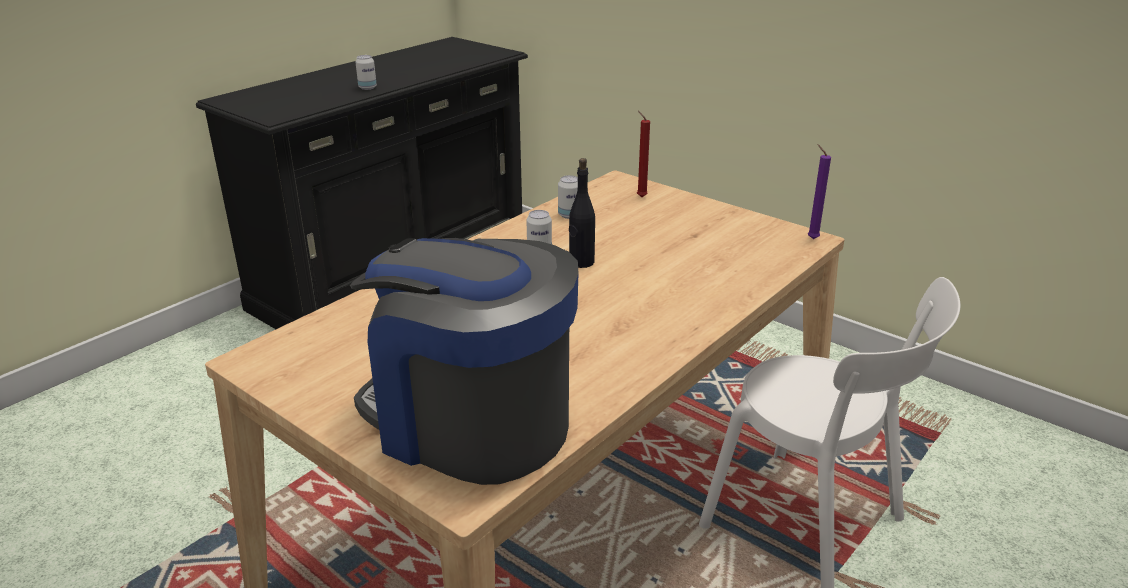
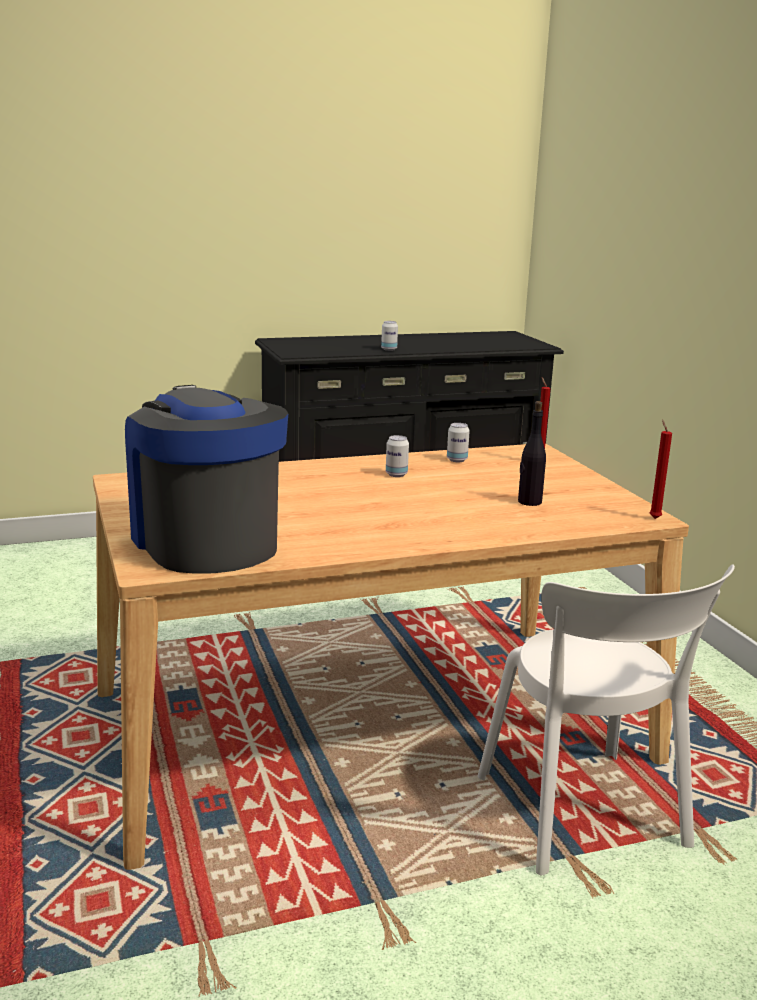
camera: 30 degrees right, 10 degrees down
(581, 262) = (420, 486): black bottle -> black bottle (529, 502)
(811, 238) = (654, 518): purple candle -> red candle

